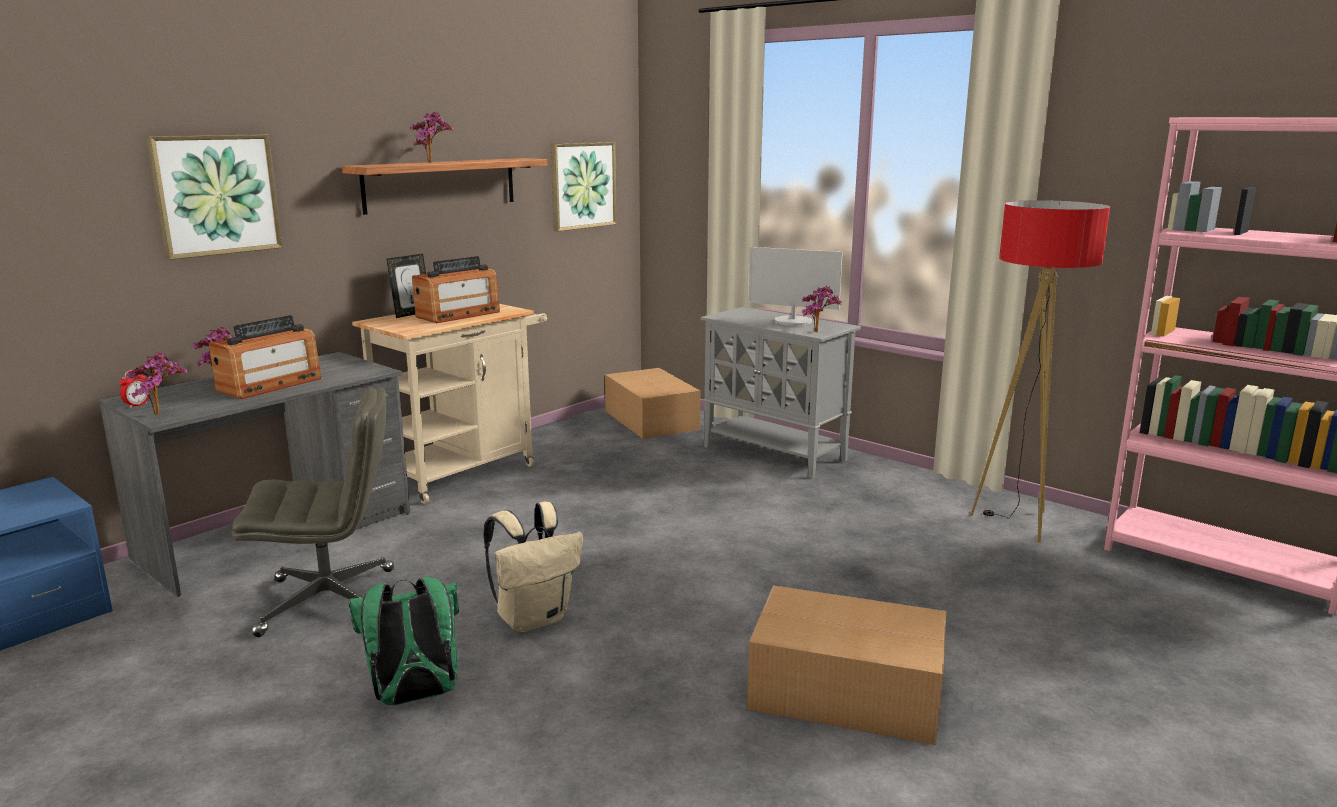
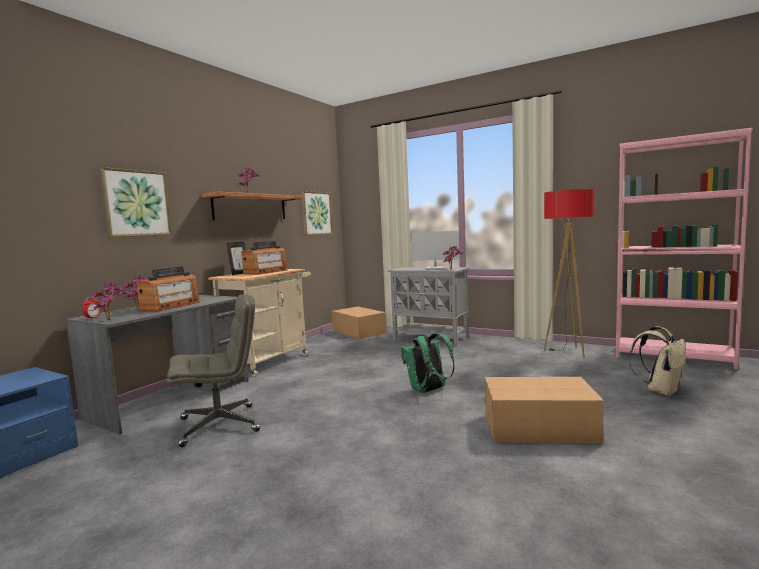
camera: 10 degrees left, 10 degrees down
(414, 697) = (297, 463): green backpack -> green backpack (428, 391)
(534, 618) = (347, 417): beige backpack -> beige backpack (660, 390)

